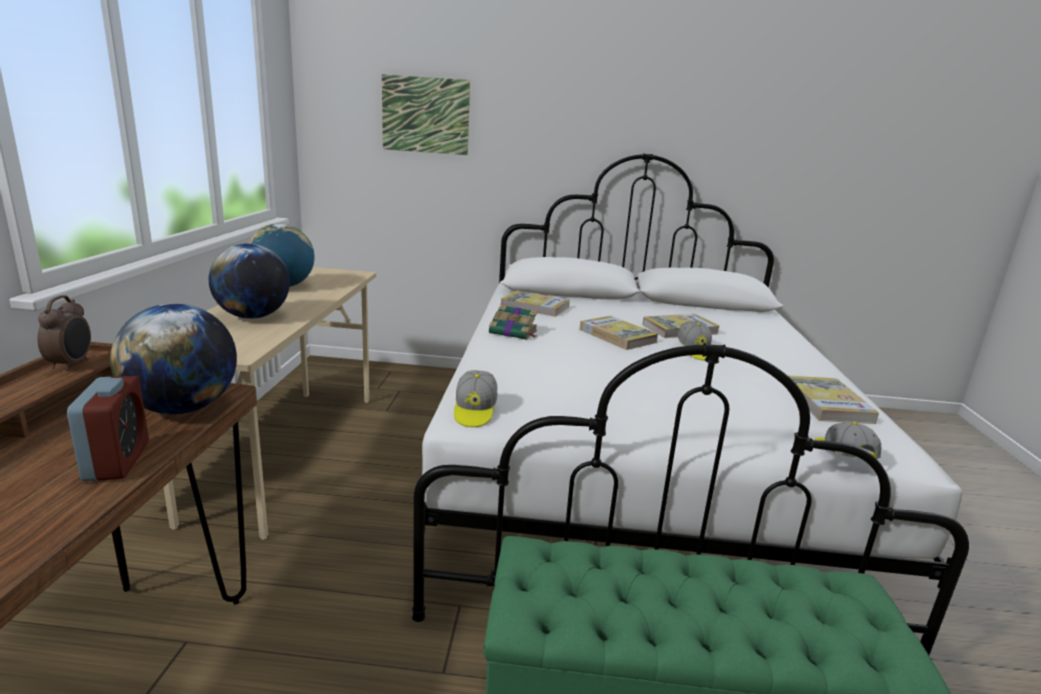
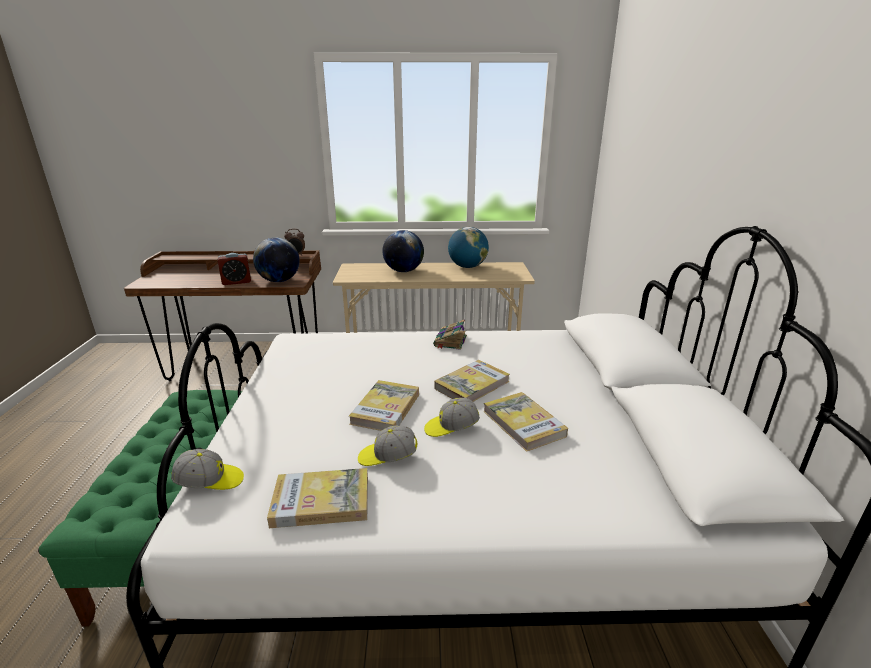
camera: 85 degrees right, 5 degrees up
(425, 115) = (640, 158): picture -> none
(475, 411) = (301, 339): cap -> cap (387, 457)
(535, 306) = (531, 346): book -> book (386, 409)

